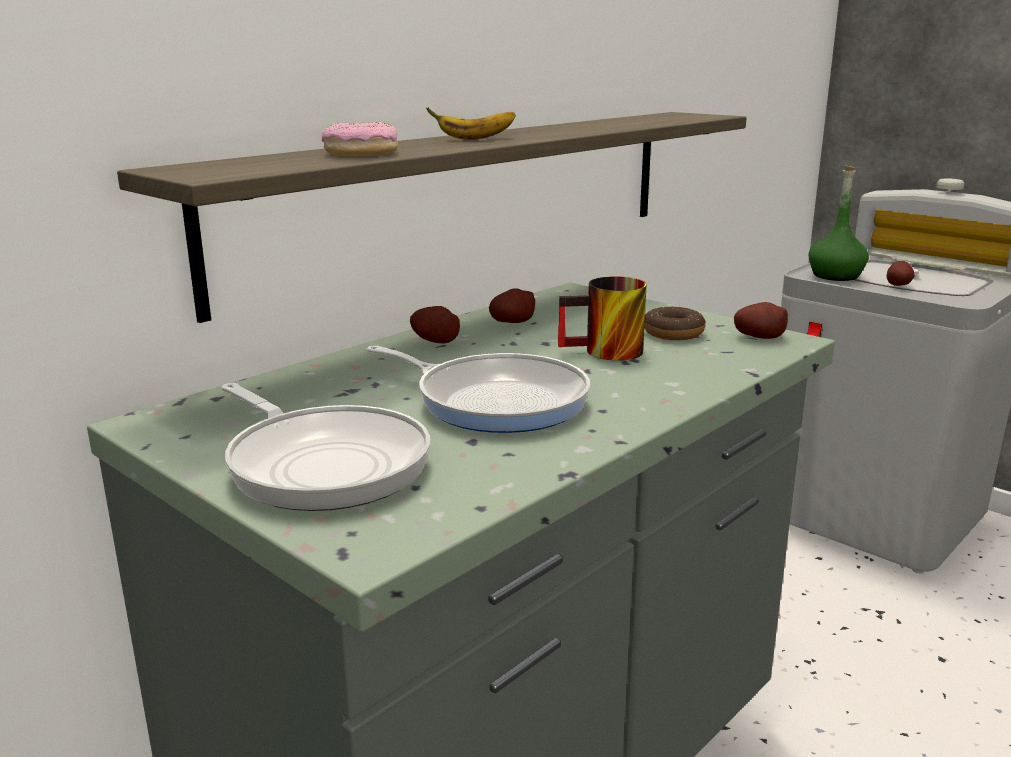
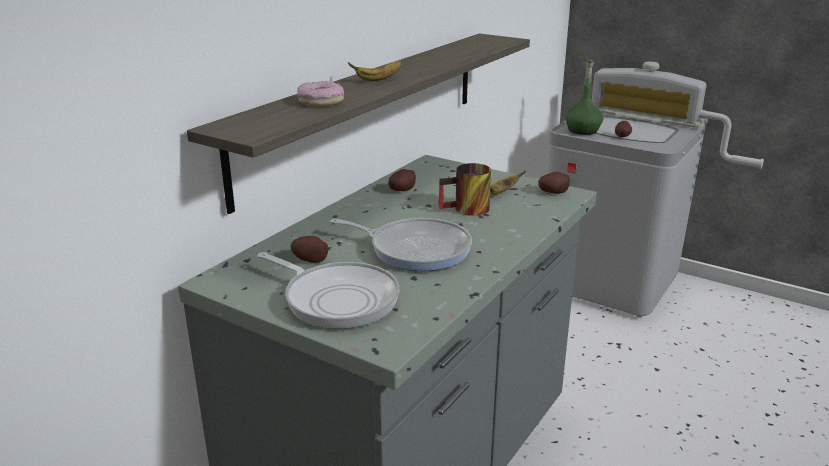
camera: 10 degrees left, 5 degrees up
(434, 340) = (359, 207): potato -> potato (309, 259)
(673, 333) = (502, 192): donut -> banana

